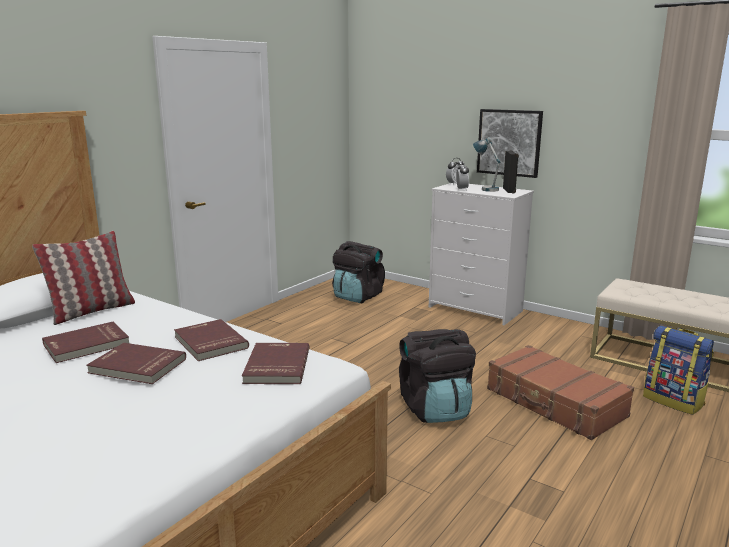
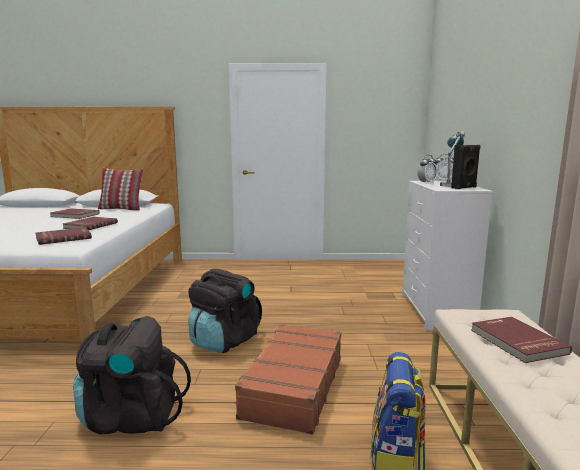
camera: 55 degrees right, 5 degrees down
(137, 366) = (49, 223): red book -> red book (516, 342)
(357, 297) = (373, 273): black backpack -> black backpack (131, 417)
(509, 142) = (489, 137): picture -> none

